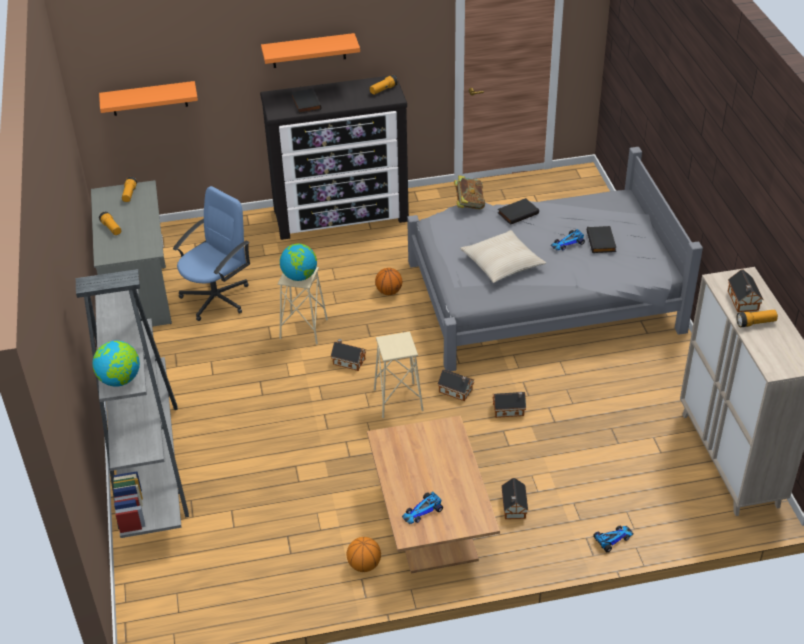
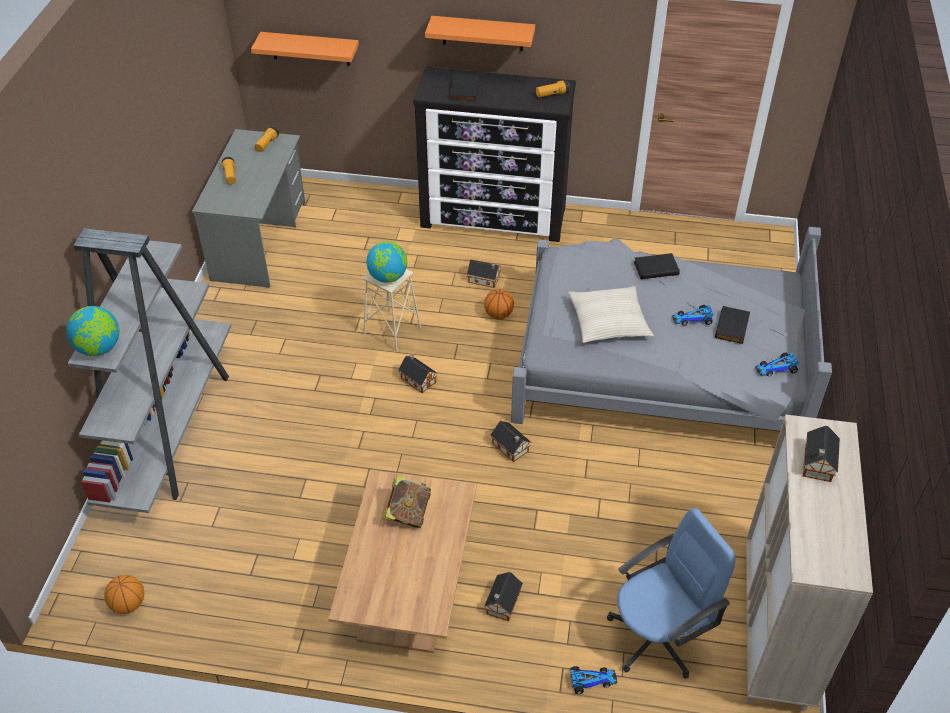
camera: 20 degrees right, 5 degrees up
(217, 298) = (326, 272): blue office chair -> blue office chair (658, 637)
(364, 565) = (315, 614): basketball -> basketball (128, 604)
(398, 400) = (445, 439): beige stool -> none
(423, 511) = (377, 584): toy car -> toy car (776, 368)
(469, 204) = (608, 243): book -> book (407, 513)
(510, 410) = (556, 488): toy house -> toy house (485, 279)
(755, 323) = (818, 498): flashlight -> none

